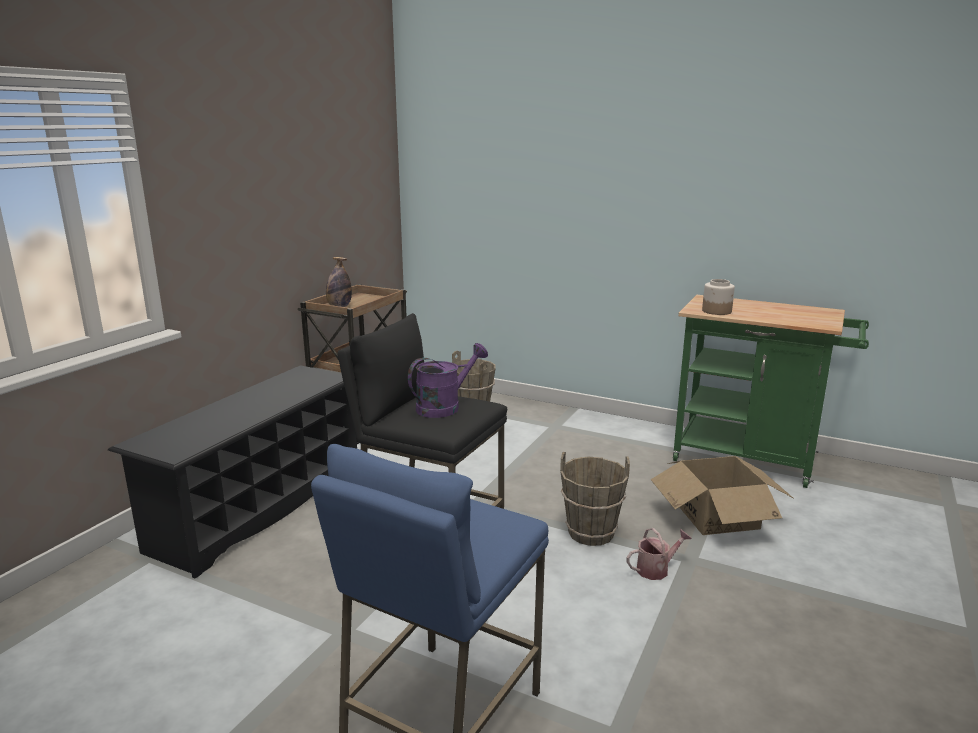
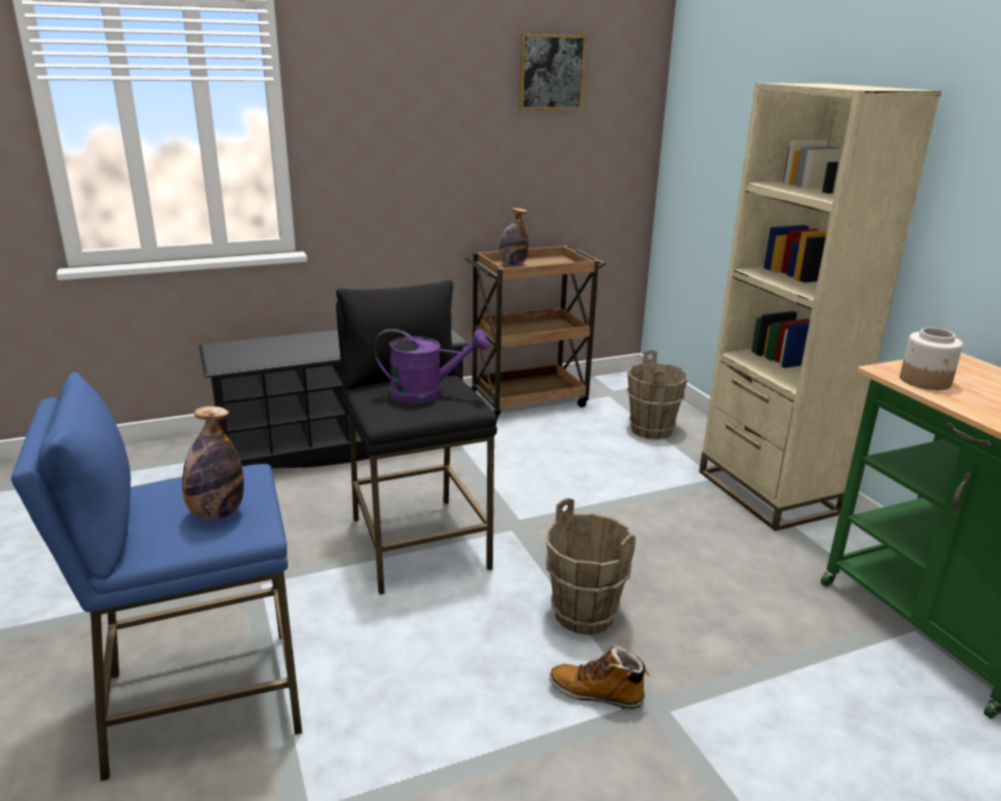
camera: 40 degrees right, 5 degrees up
(332, 141) = (551, 72): none -> picture
(479, 525) = (217, 514): none -> bottle
(585, 424) = (767, 492): none -> beige bookcase
(656, 569) = (596, 693): watering can -> boot
(717, 516) = (776, 679): cardboard box -> none

